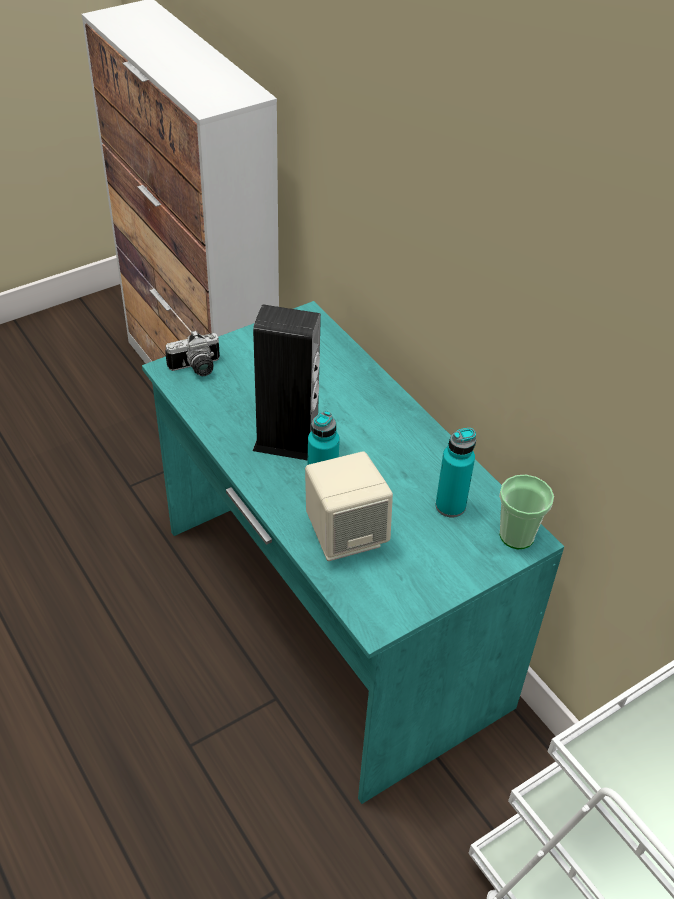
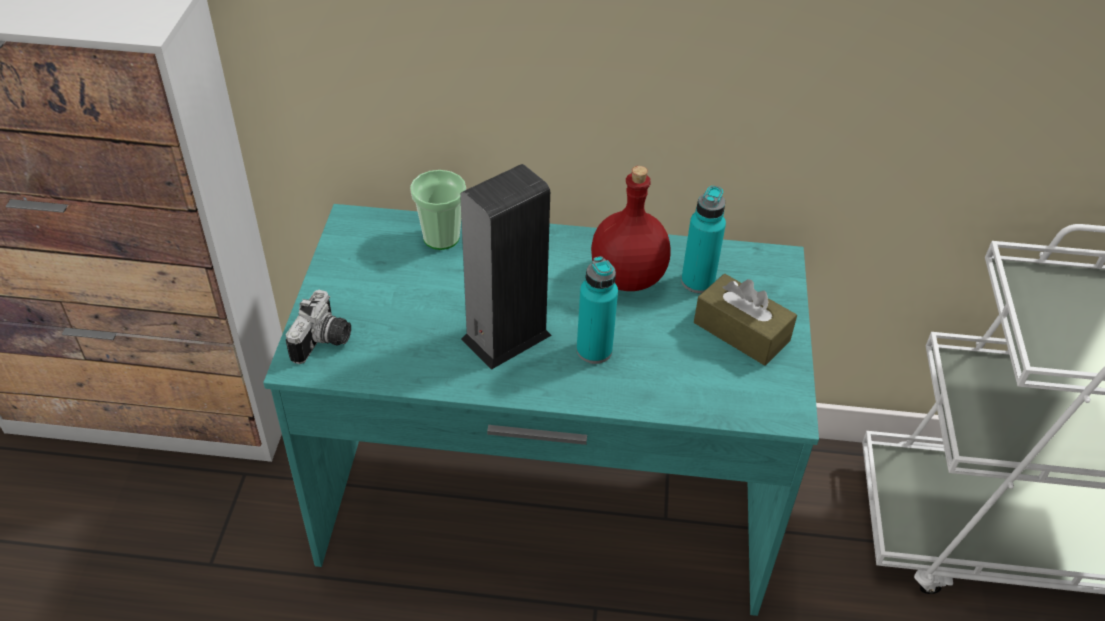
camera: 50 degrees left, 0 degrees up
(345, 535) = (667, 369): beige speaker -> none
(411, 469) = (629, 278): none -> red bottle
(427, 556) = (741, 332): none -> brown tissue box
(516, 536) = (768, 265): cup -> cup (441, 238)

